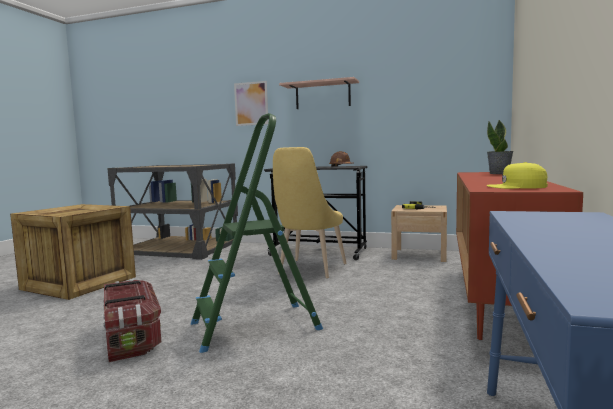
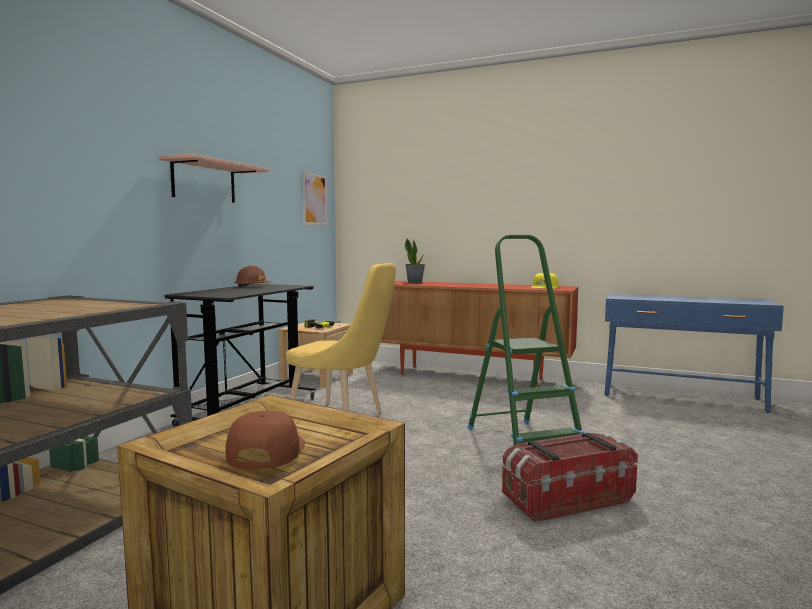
camera: 85 degrees left, 0 degrees up
(60, 212) = (265, 451): none -> brown cap
(251, 103) = (96, 173): picture -> picture (314, 199)

